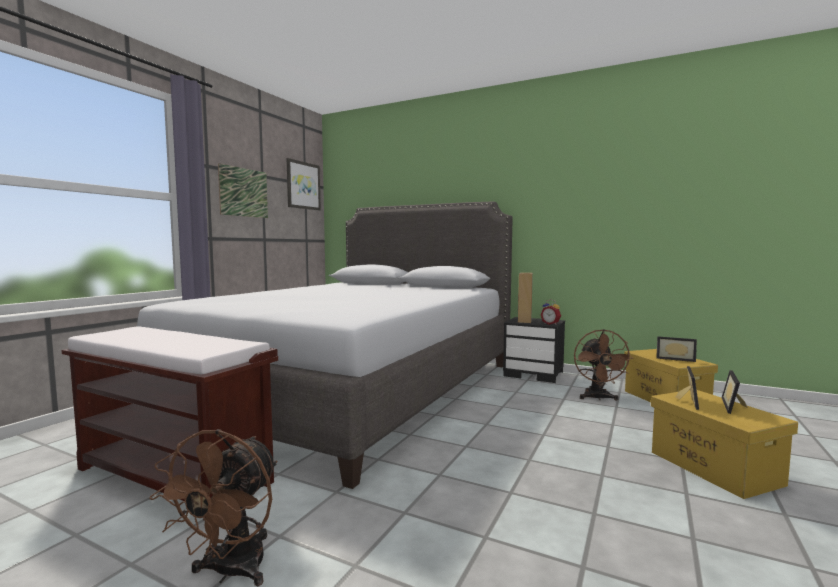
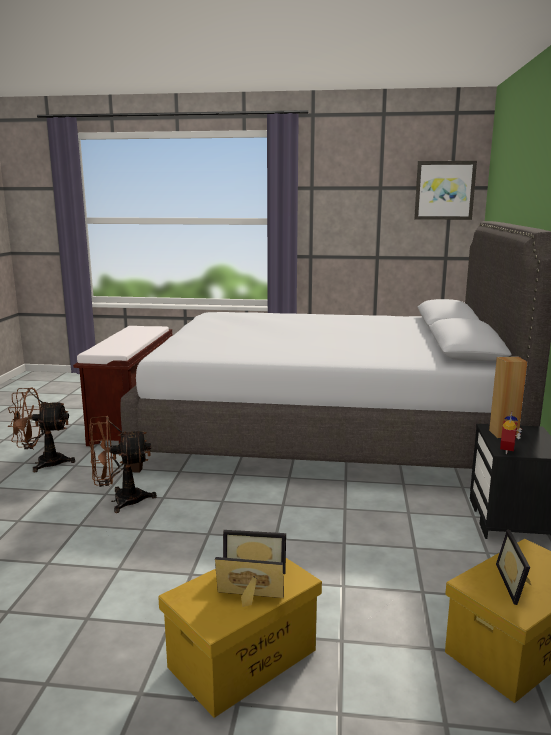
camera: 70 degrees right, 10 degrees up
(243, 192) = (351, 209): picture -> none
(598, 398) = (447, 576): brown fan -> brown fan (120, 501)

